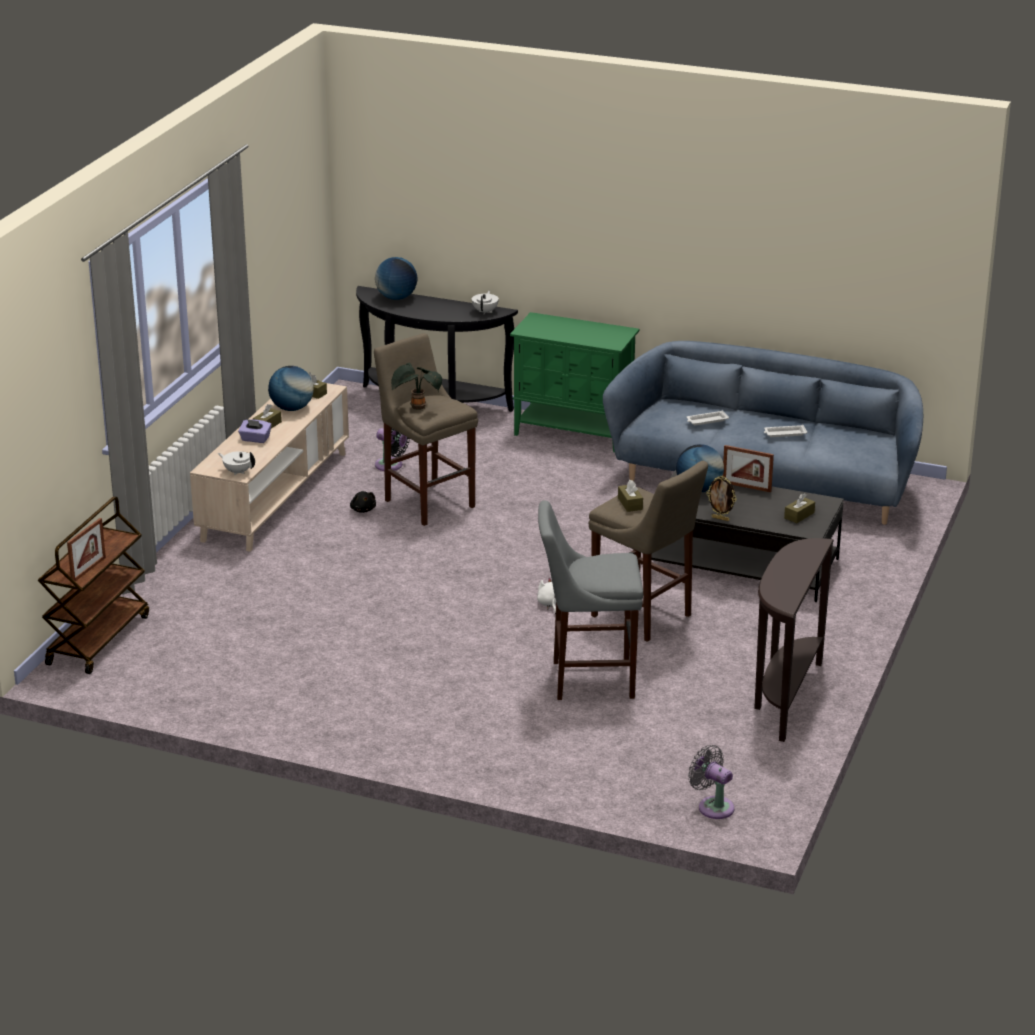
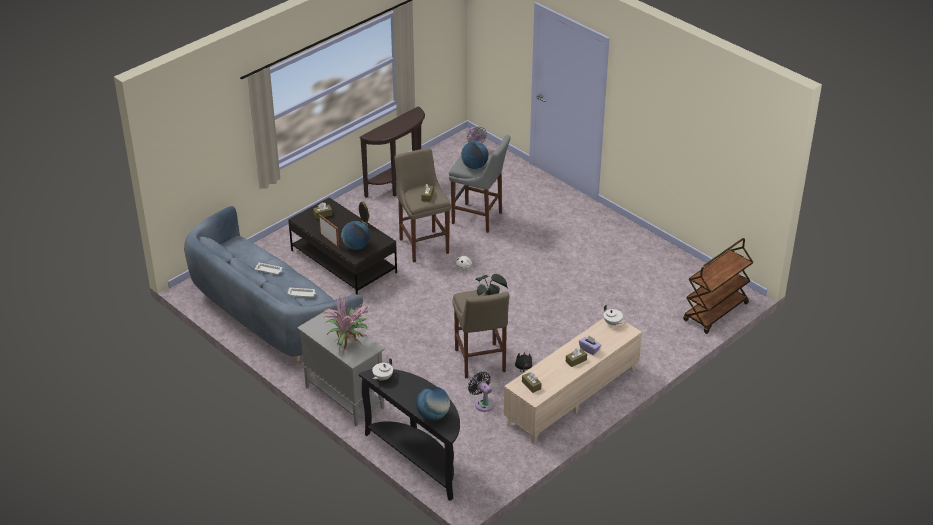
camera: 155 degrees left, 10 degrees up
(88, 570) = (724, 260): picture frame -> none
(292, 408) = (552, 373): globe -> globe (474, 166)
(559, 329) = (348, 342): none -> potted plant
(574, 433) = (344, 397): green cabinet -> grey cabinet

